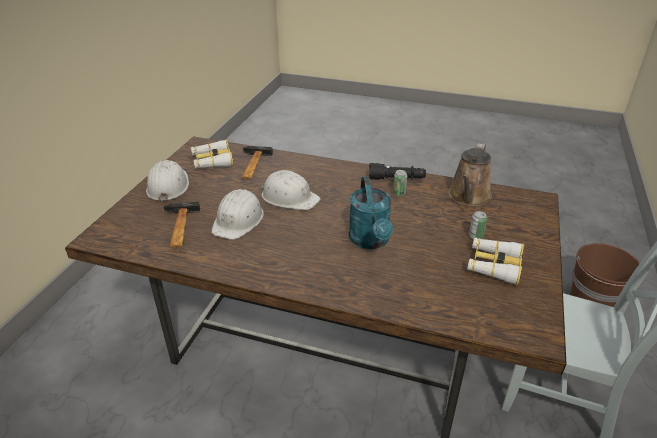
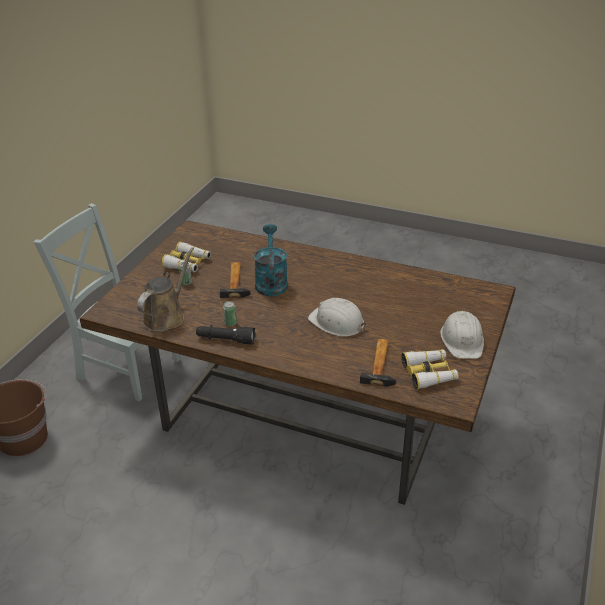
camera: 175 degrees left, 0 degrees up
(178, 228) = (430, 297): hammer -> hammer (236, 281)
(238, 220) = (381, 302): white hard hat -> none

